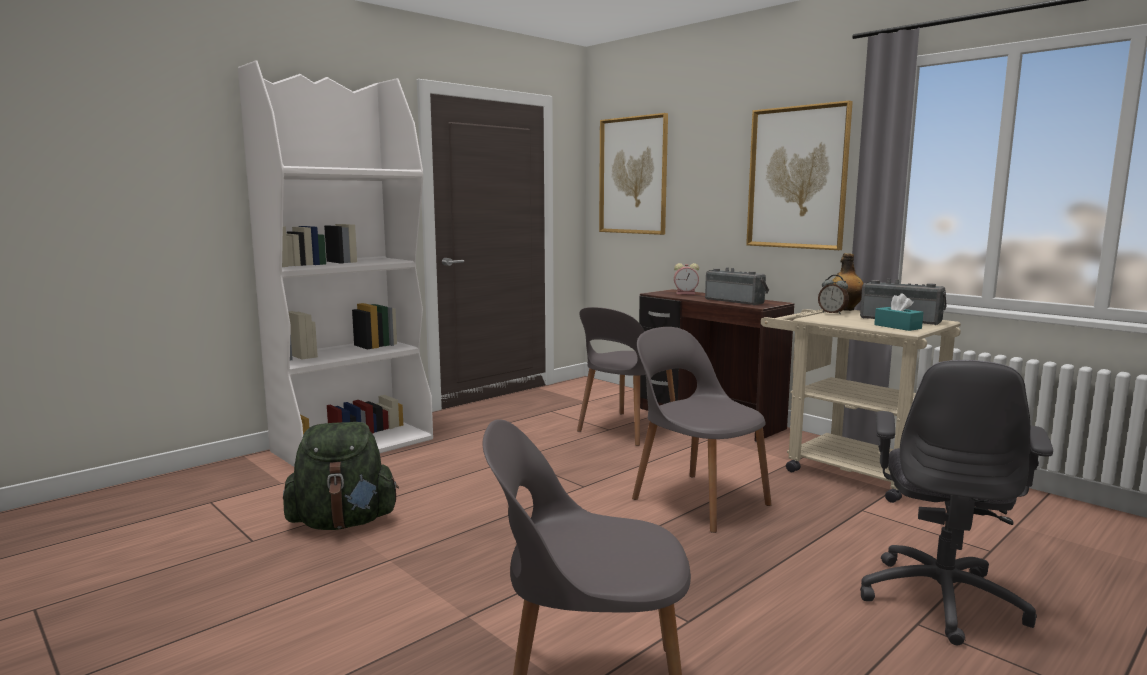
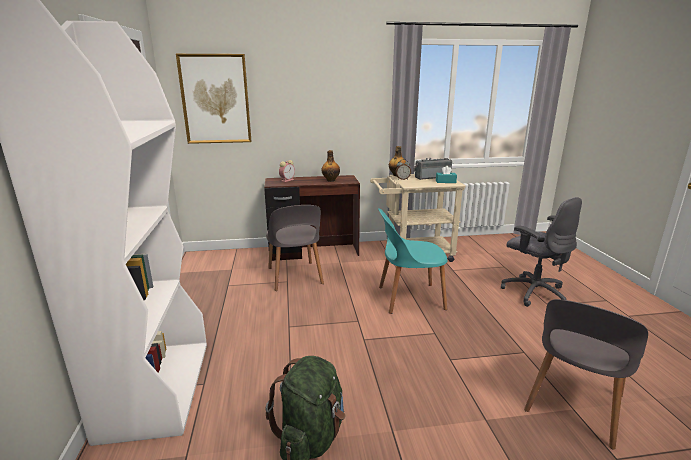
camera: 55 degrees left, 10 degrees up
(698, 500) = (408, 298): grey chair -> turquoise chair
(736, 301) = (331, 180): radio -> bottle
(797, 178) = (348, 102): picture -> none

